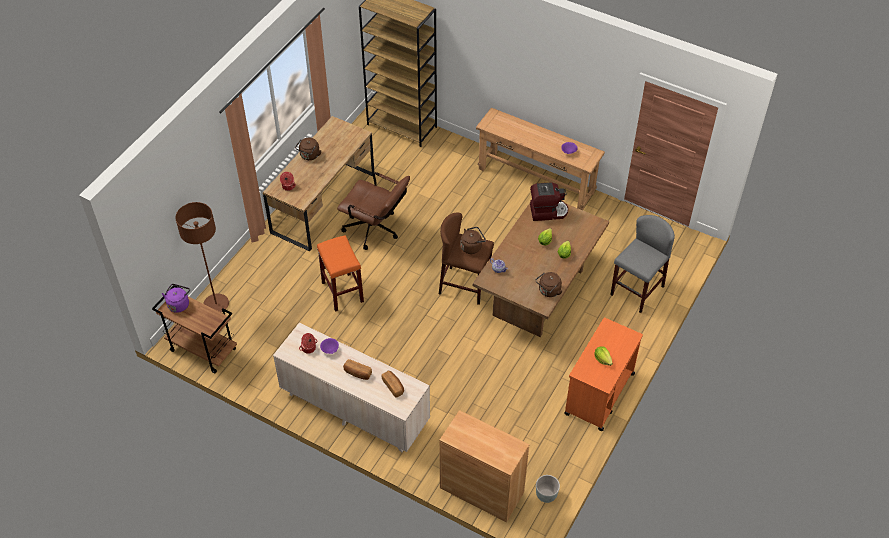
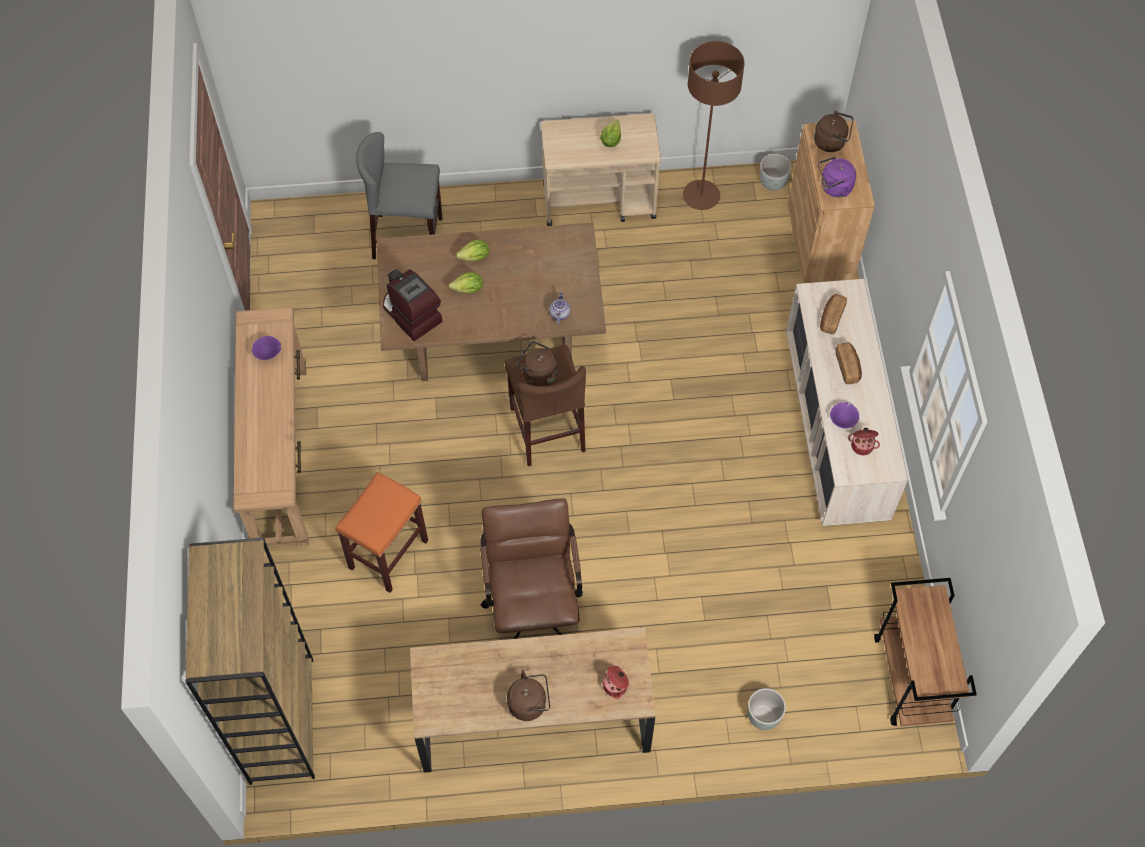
camera: 125 degrees left, 10 degrees up
(179, 304) = (932, 674): purple kettle -> purple kettle (834, 187)
(216, 304) = (829, 723): brown floor lamp -> brown floor lamp (701, 196)
(244, 282) = (763, 716): none -> grey planter
(343, 292) = (675, 569): orange stool -> orange stool (388, 553)
(548, 291) = (552, 241): brown kettle -> brown kettle (831, 142)
(599, 394) = (599, 200): orange cart -> beige cart

